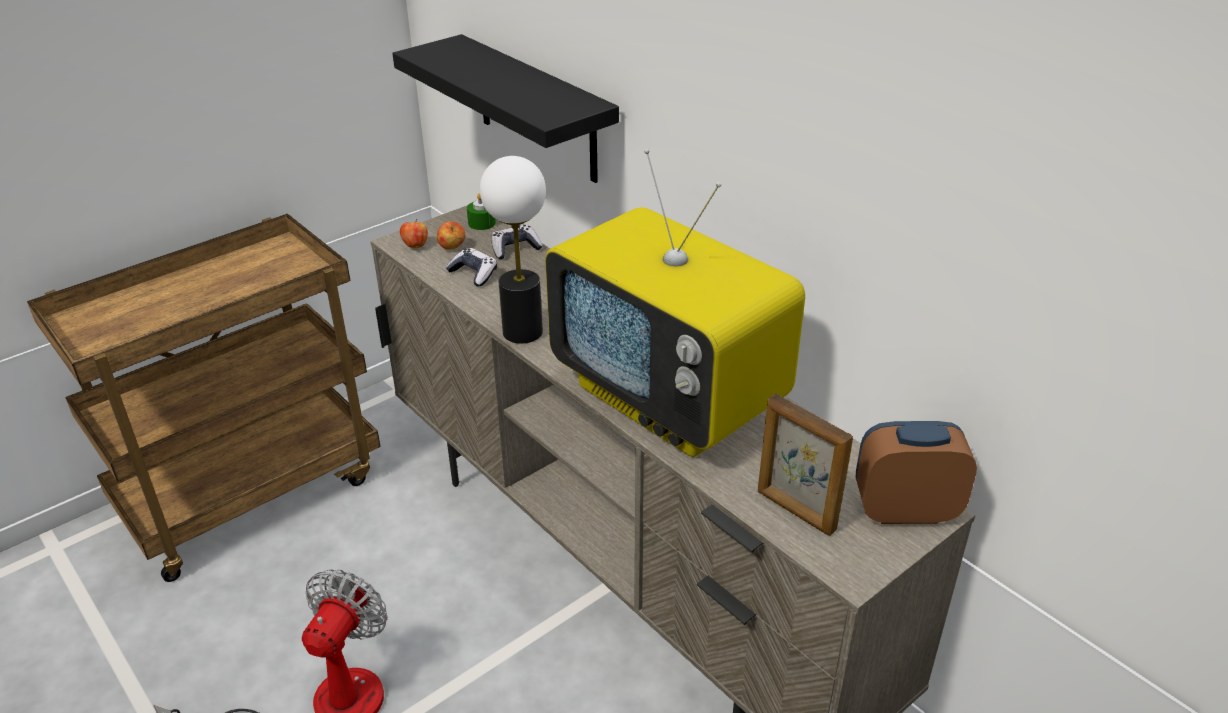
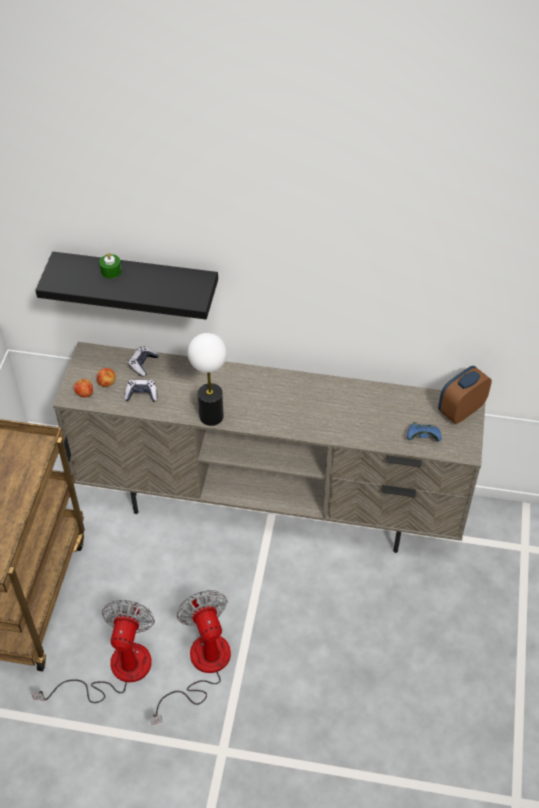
camera: 40 degrees left, 15 degrees up
(232, 638) = (116, 670): none -> fan
(482, 223) = (101, 356): green candle -> green candle (111, 271)
(672, 399) = (321, 412): television -> none
(795, 511) = (423, 437): picture frame -> blue game controller

